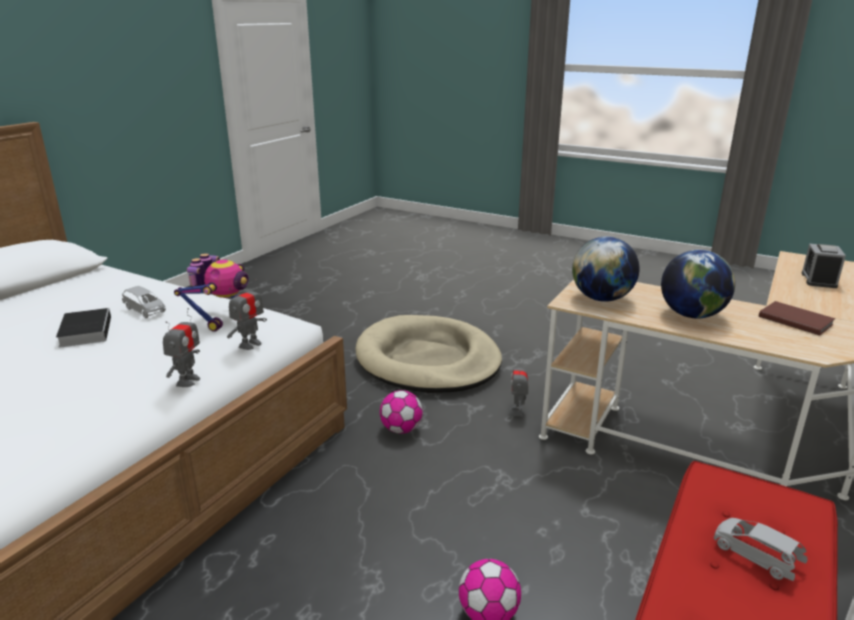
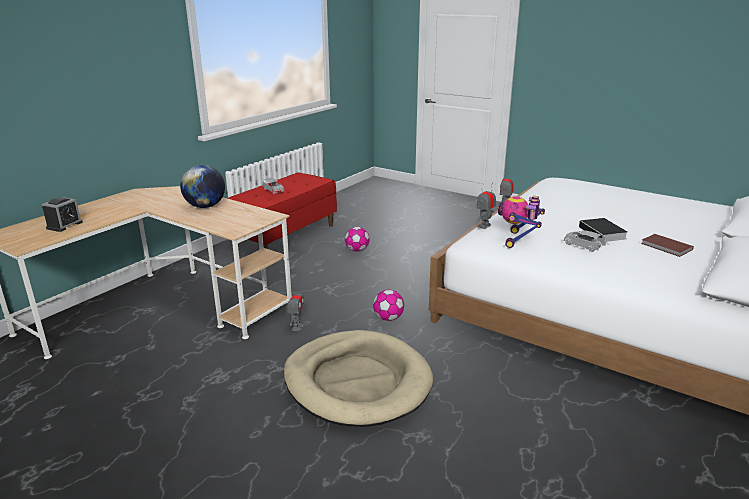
camera: 175 degrees left, 0 degrees up
(601, 298) = (247, 217): globe -> none
(795, 320) = (149, 202): brown book -> brown book (666, 247)

